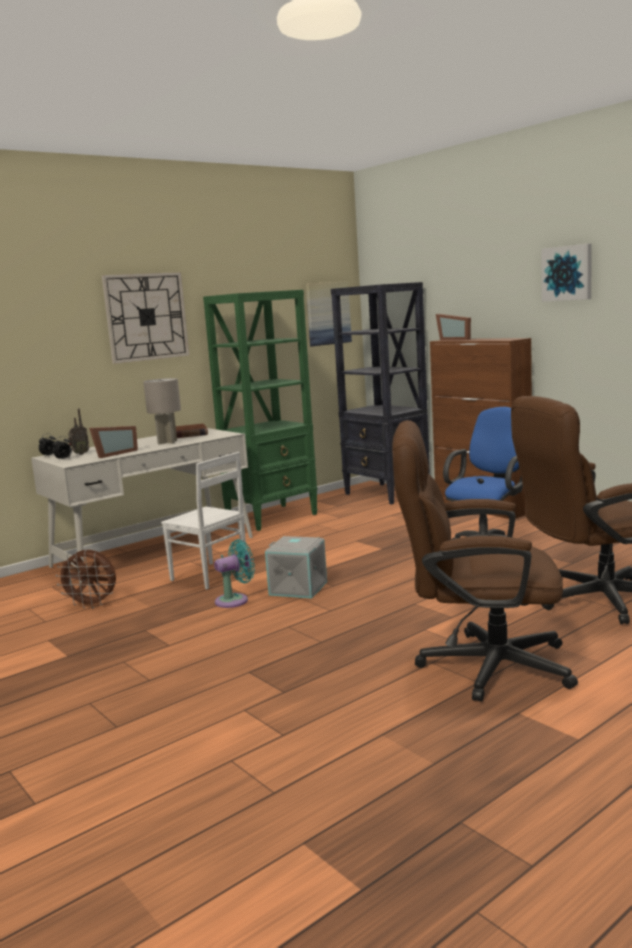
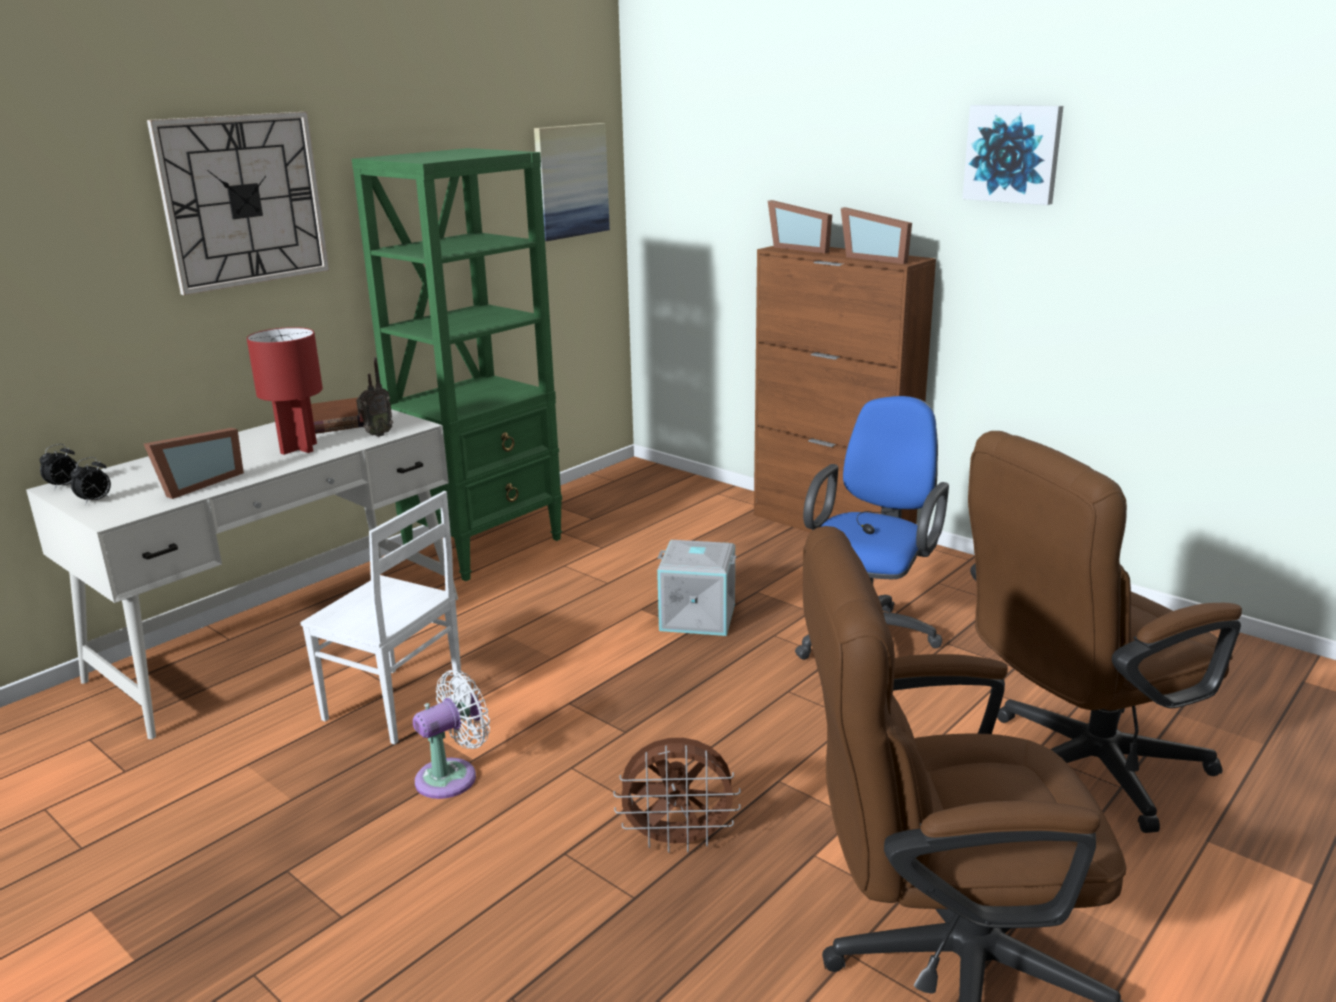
camera: 10 degrees left, 10 degrees up
(79, 454) = (127, 482): radio -> radio (376, 435)
(92, 605) = (175, 795): brown fan -> brown fan (678, 840)
(167, 442) = (299, 448): grey table lamp -> red table lamp
(235, 600) = (452, 776): turquoise fan -> white fan
(299, 588) = (565, 739): grey storage box -> grey storage box (698, 616)
(387, 494) = (669, 490): black bookcase -> none
(496, 339) = (877, 258): none -> picture frame

